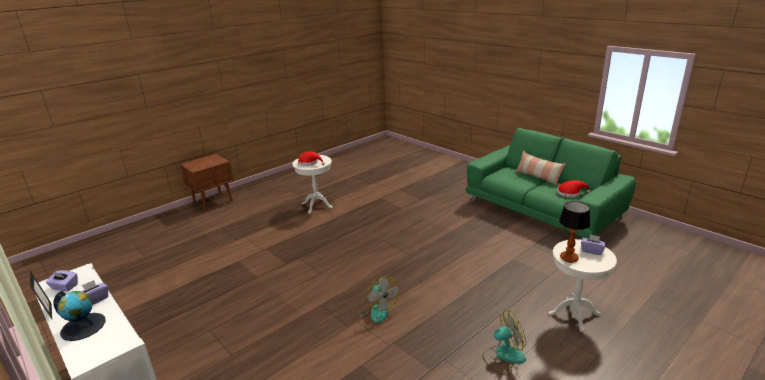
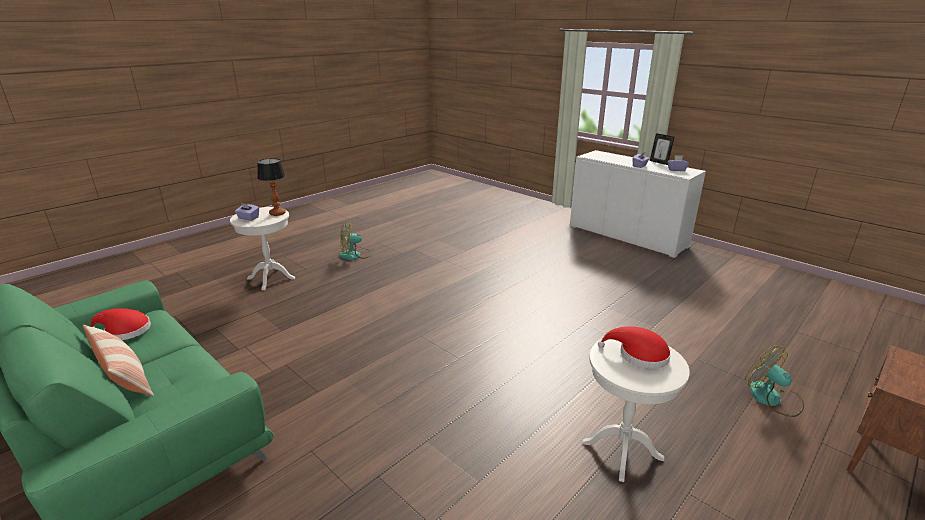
camera: 175 degrees right, 0 degrees up
(83, 326) = (623, 159): globe -> none
(376, 310) = (458, 280): fan -> fan (772, 399)

